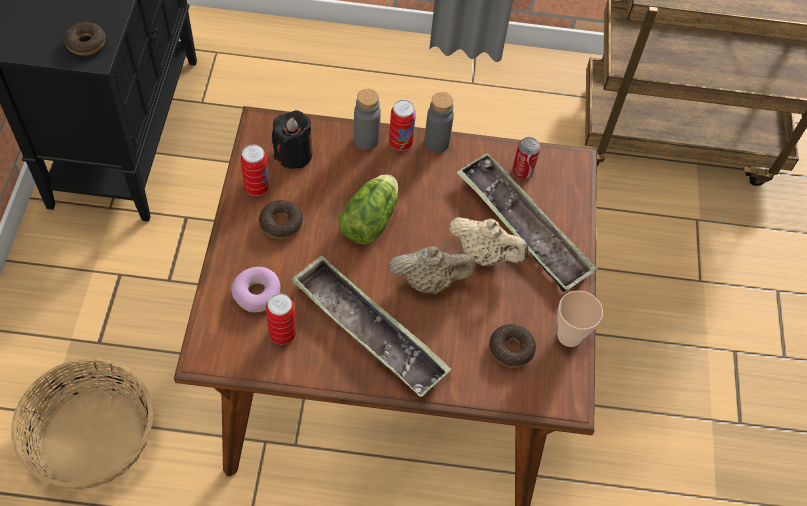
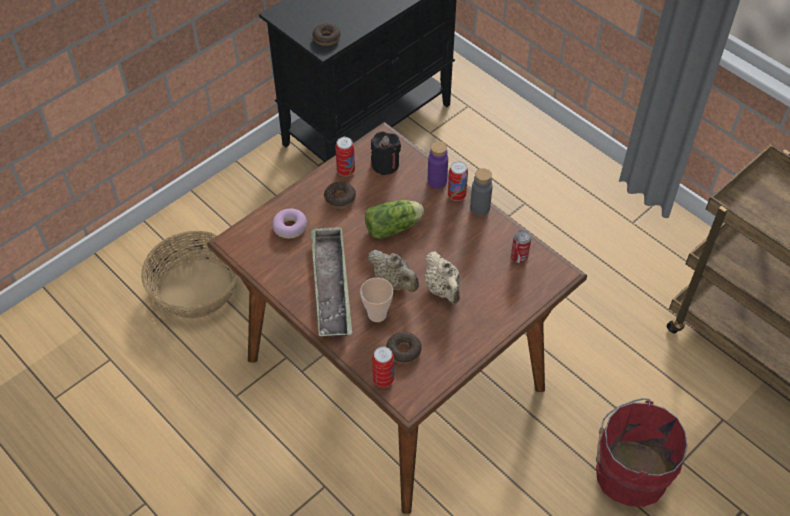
camera: 45 degrees right, 5 degrees down
(282, 334) = (282, 257): can -> can (383, 379)
(366, 140) = (437, 181): grey bottle -> purple bottle
(523, 227) = (484, 289): tray -> none
(569, 336) = (447, 368): cup -> cup (377, 314)
(669, 322) = (628, 472): none -> red bucket

